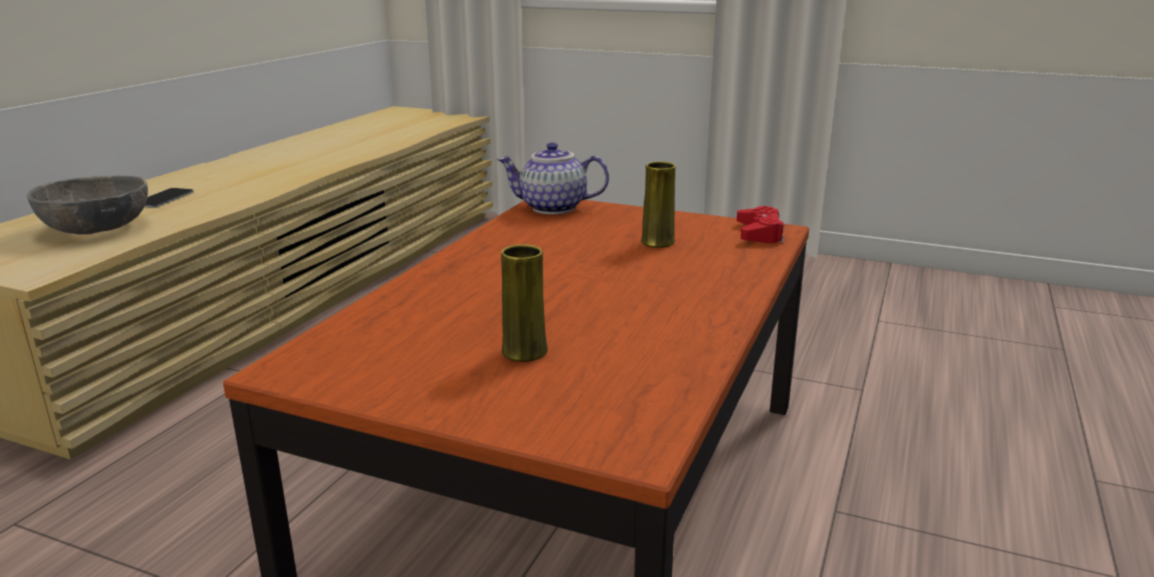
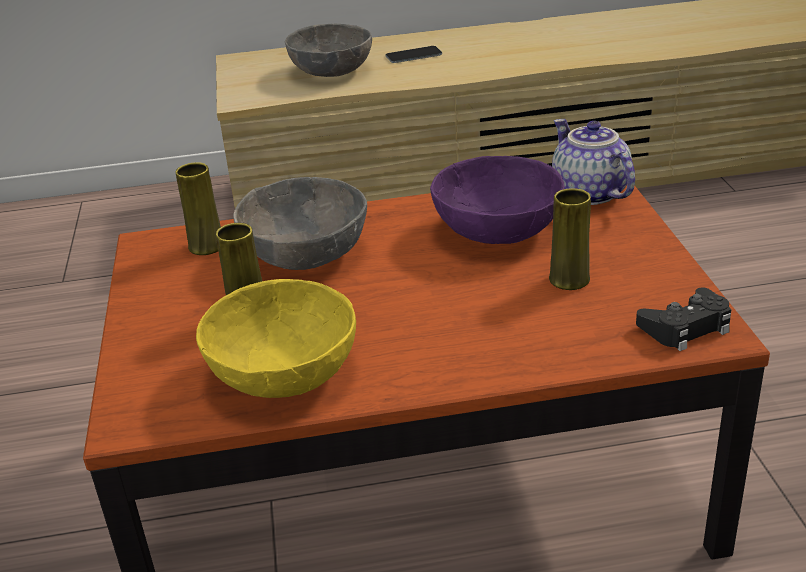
camera: 60 degrees right, 10 degrees up
(356, 342) = (206, 246): none -> yellow vase
(459, 306) = (305, 253): none -> grey bowl
(552, 241) = (497, 230): none -> purple bowl
(649, 359) = (283, 374): none -> yellow bowl
(759, 233) = (686, 327): red game controller -> black game controller

